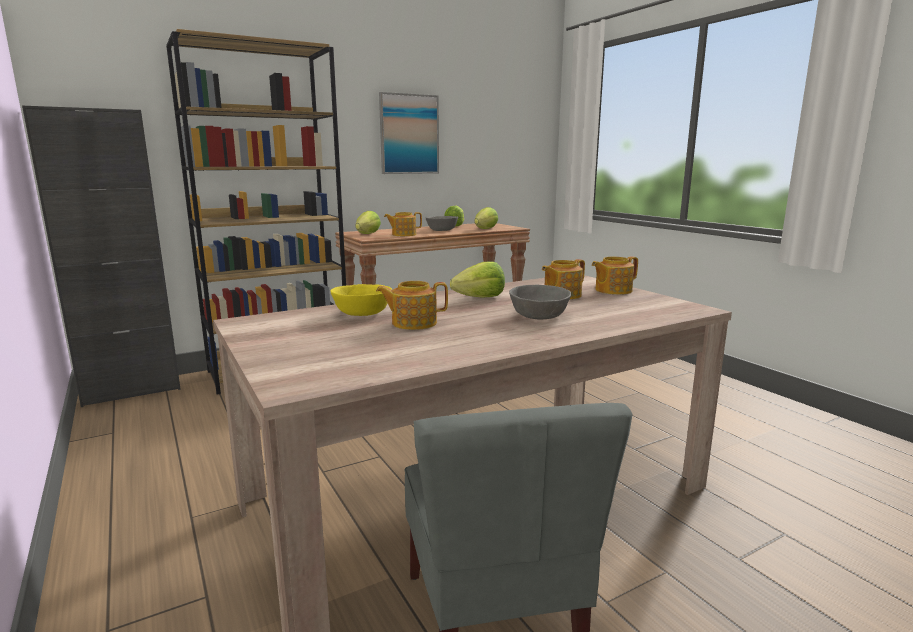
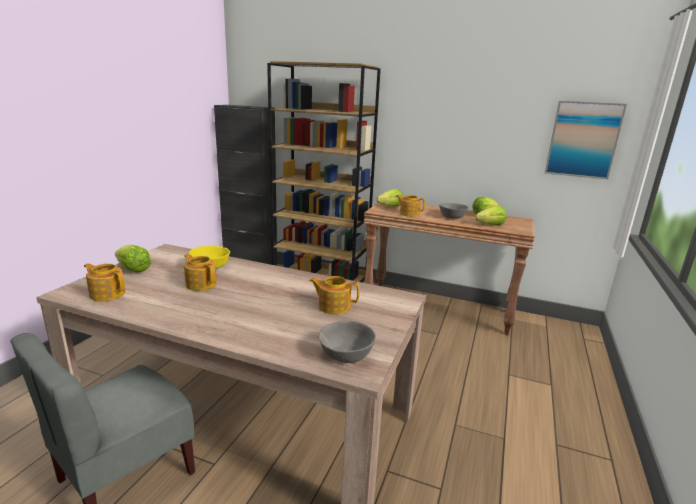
camera: 50 degrees right, 5 degrees up
(409, 134) = (457, 129): picture -> picture (583, 139)
(480, 298) = (287, 284): lettuce -> lettuce (133, 270)
(539, 316) = (258, 314): grey bowl -> grey bowl (346, 355)
(612, 290) = (380, 321): teapot -> teapot (107, 294)

